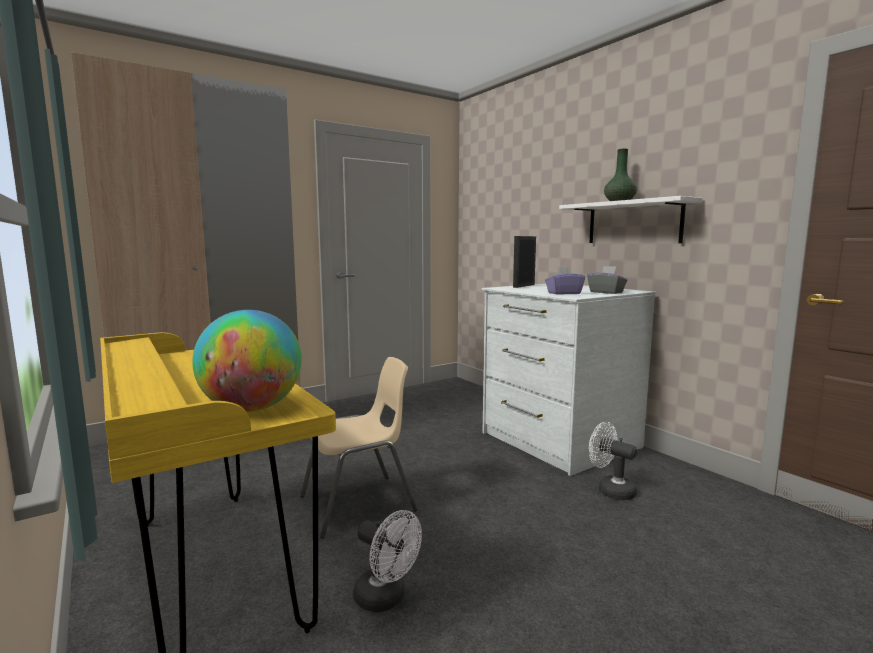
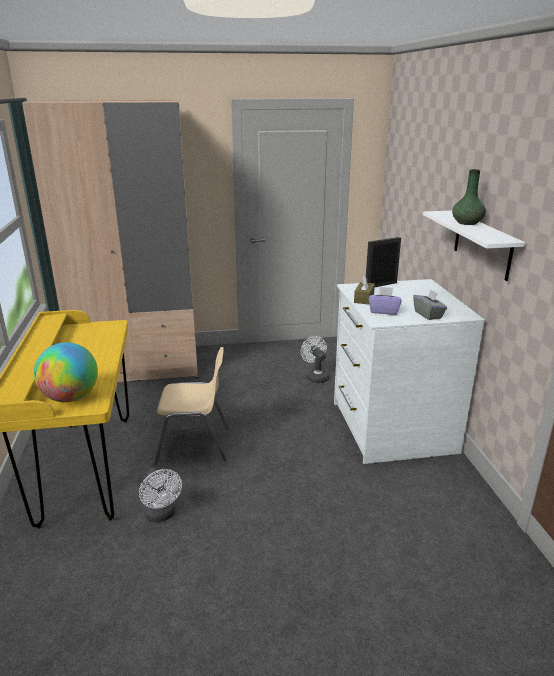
camera: 25 degrees right, 15 degrees up
(528, 290) = (364, 298): none -> brown tissue box
(610, 490) = (383, 485): white fan -> white fan (315, 376)

